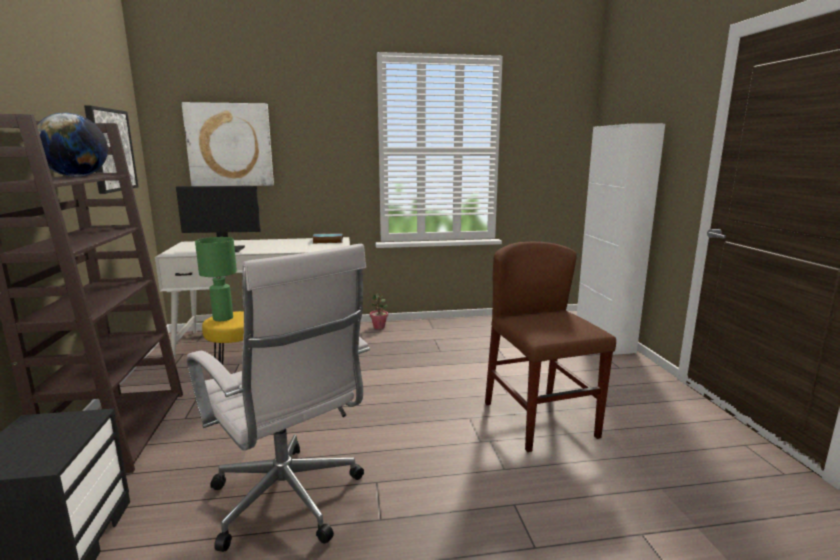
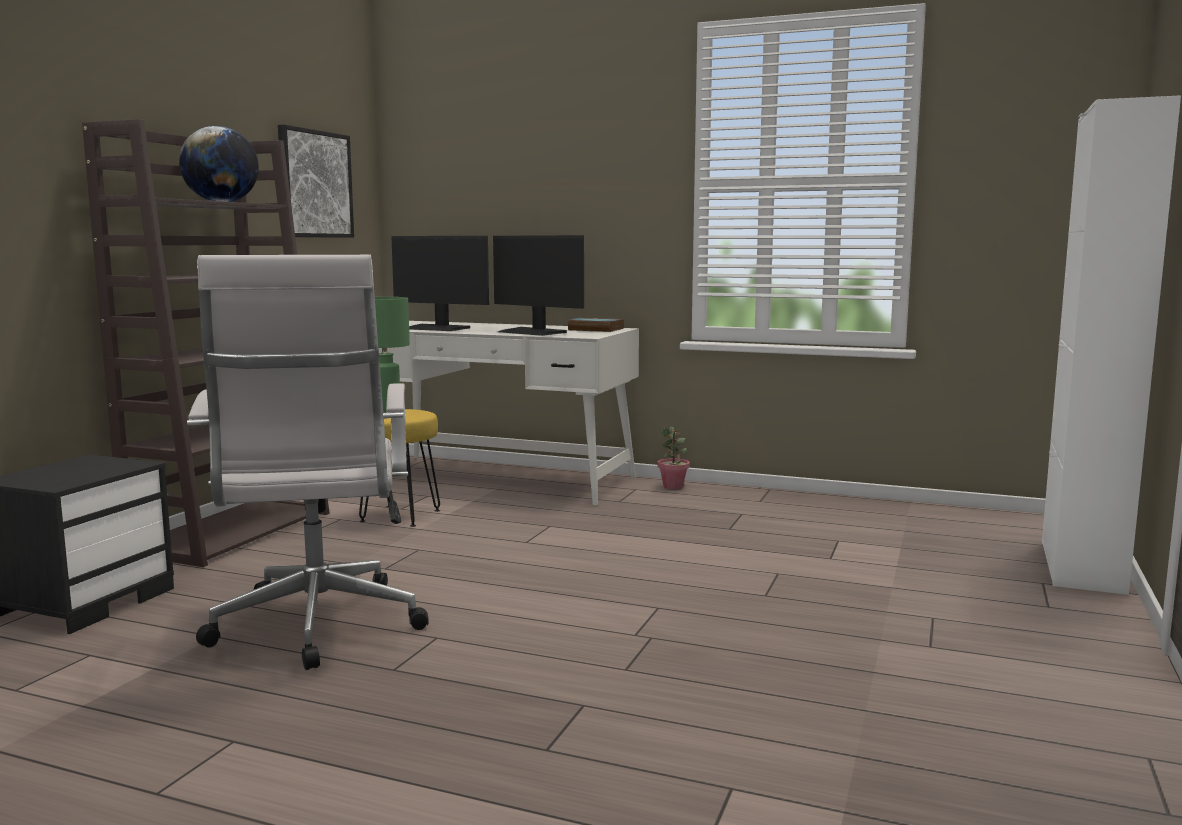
camera: 30 degrees right, 5 degrees down
(230, 145) = (480, 181): picture -> none
(296, 247) = (532, 332): none -> monitor
(539, 419) = (771, 634): brown chair -> none

